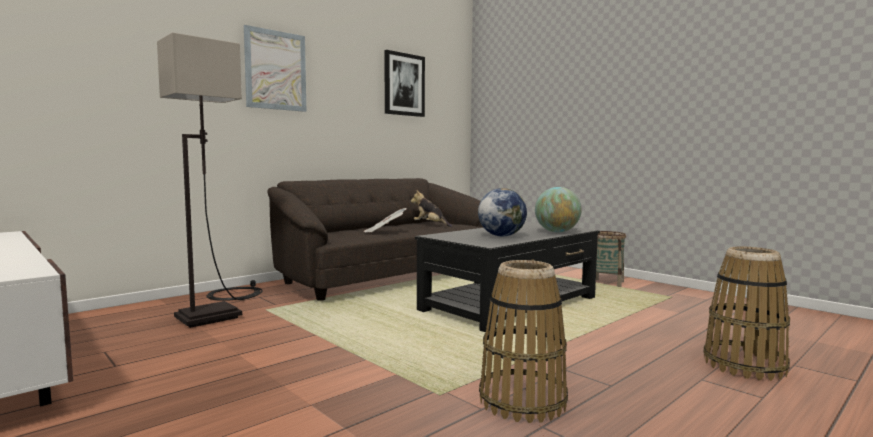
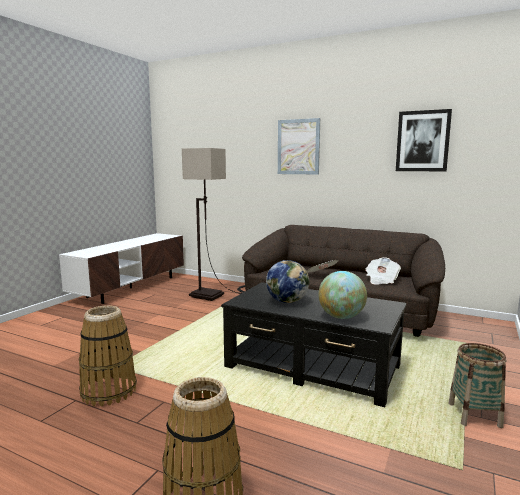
camera: 70 degrees right, 5 degrees up
(430, 225) = (381, 280): plush toy -> newspaper

